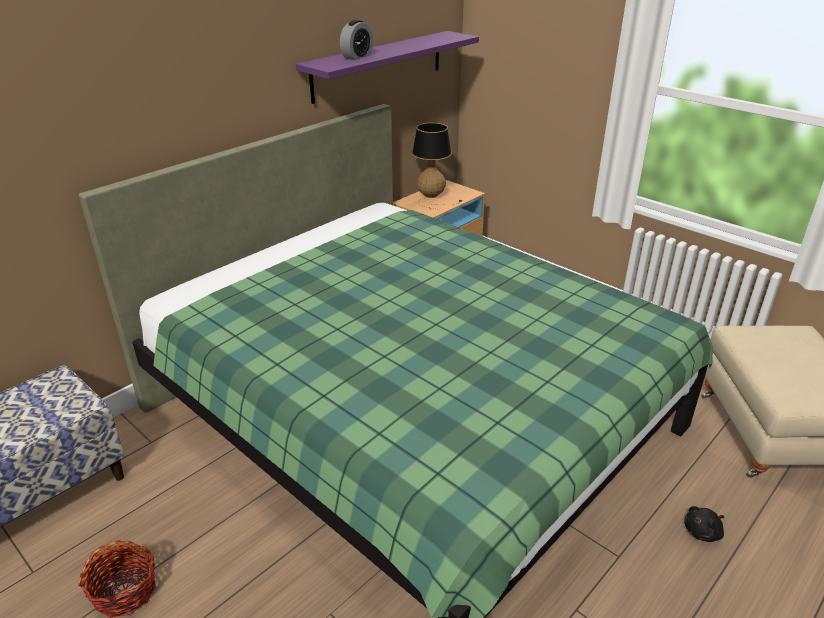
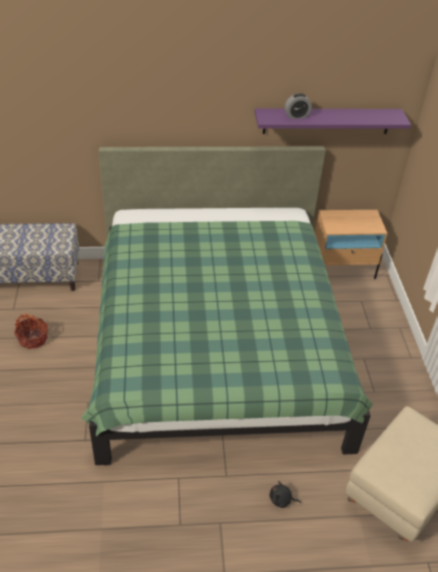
camera: 40 degrees right, 10 degrees up
(432, 198) = (347, 219): table lamp -> none

